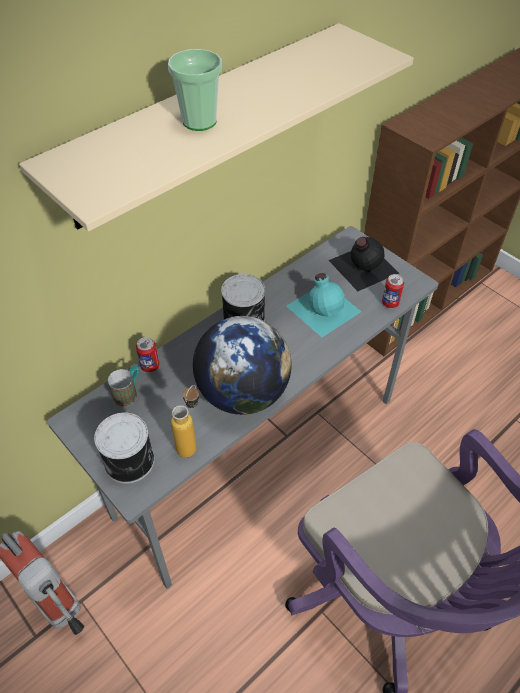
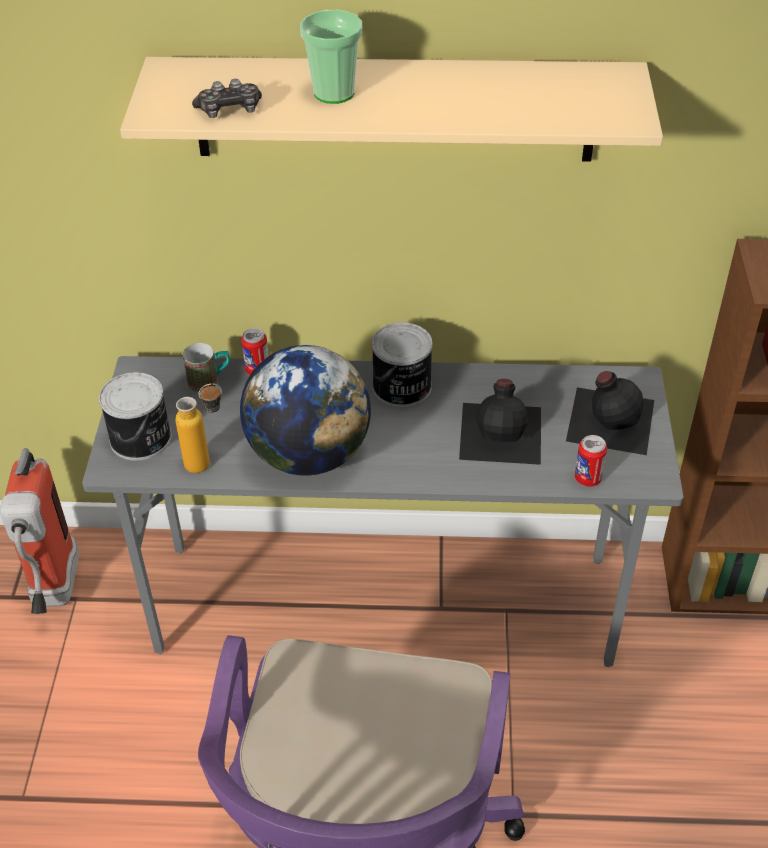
camera: 45 degrees right, 5 degrees down
(148, 167) = (229, 110): none -> game controller
(323, 307) = (502, 431): turquoise bottle -> black bottle

